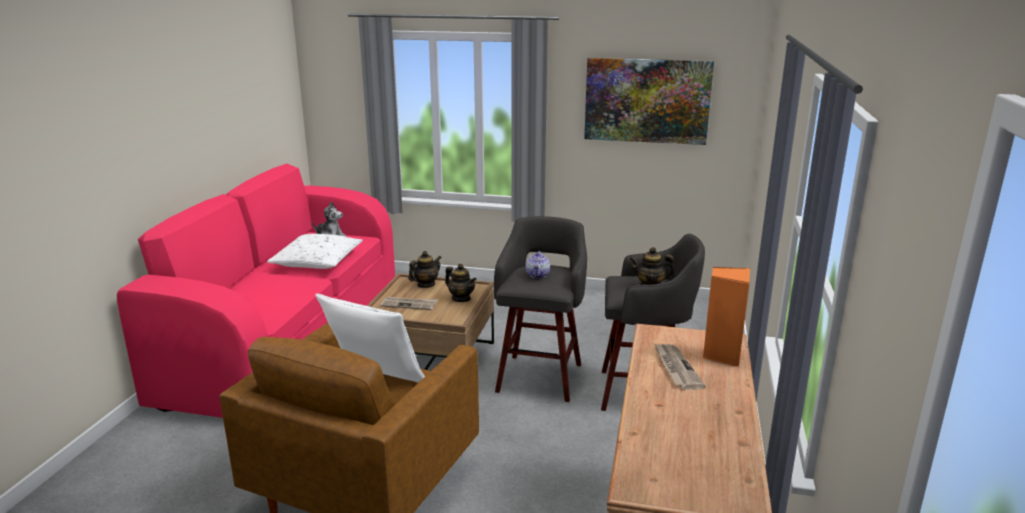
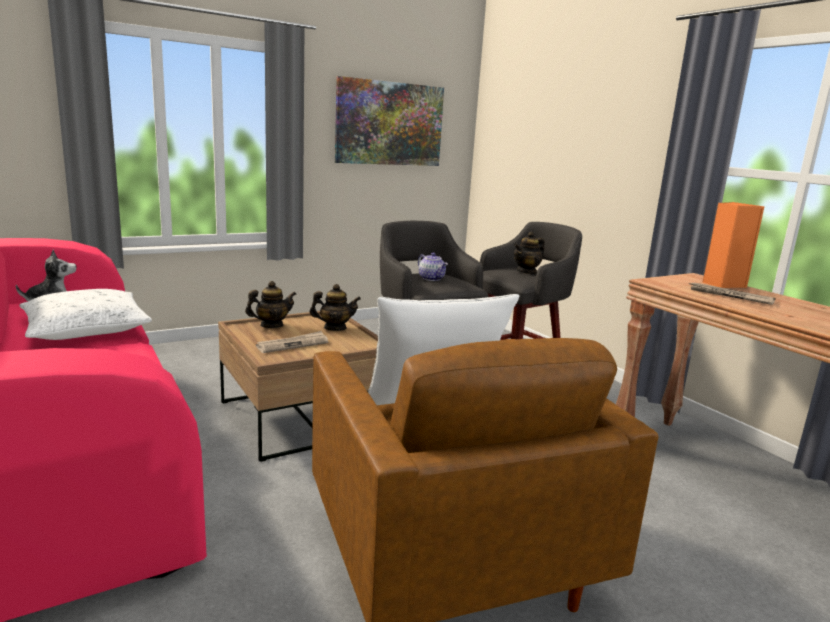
camera: 45 degrees left, 5 degrees down
(425, 285) = (271, 325): teapot -> teapot turned 60 degrees clockwise

